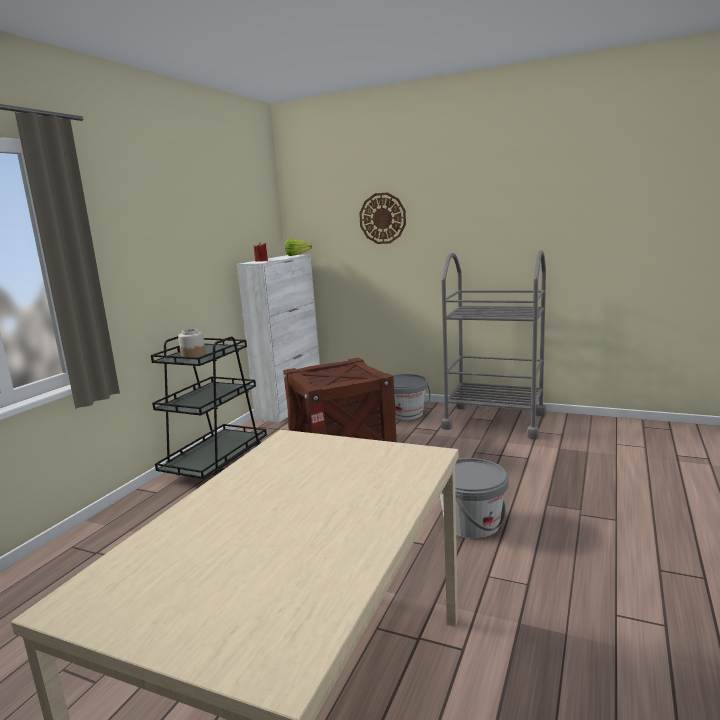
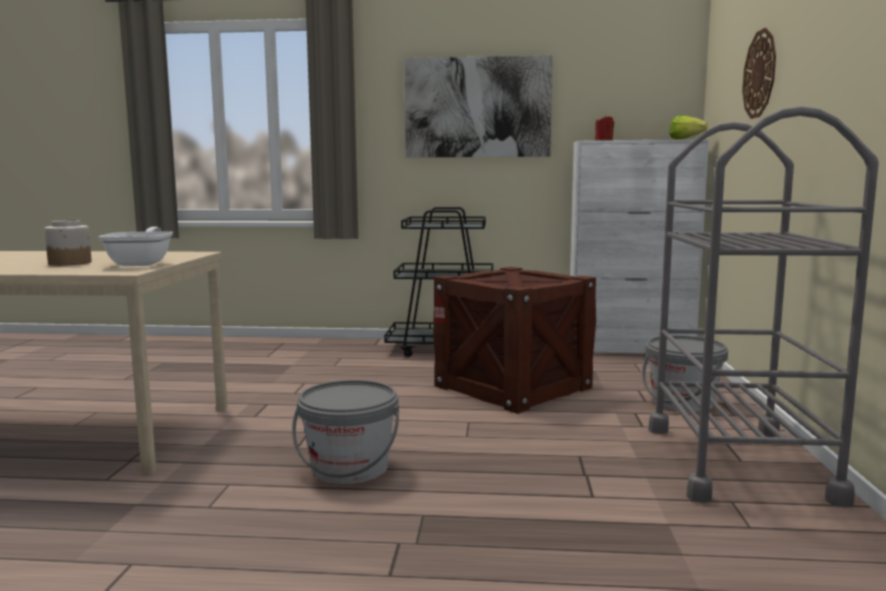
camera: 70 degrees right, 5 degrees down
(174, 240) = (477, 107): none -> picture
(193, 355) = (435, 225): jar -> jar (70, 263)
(367, 454) = (142, 263): none -> frying pan

